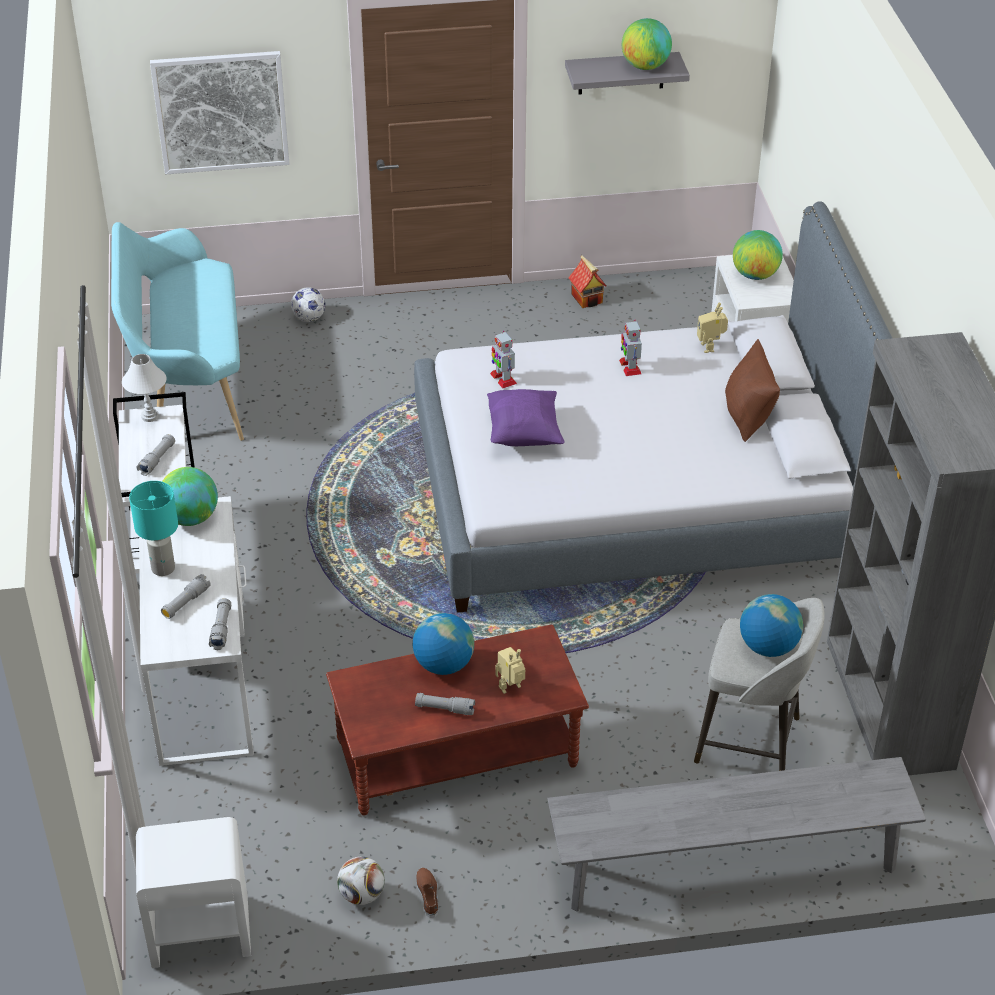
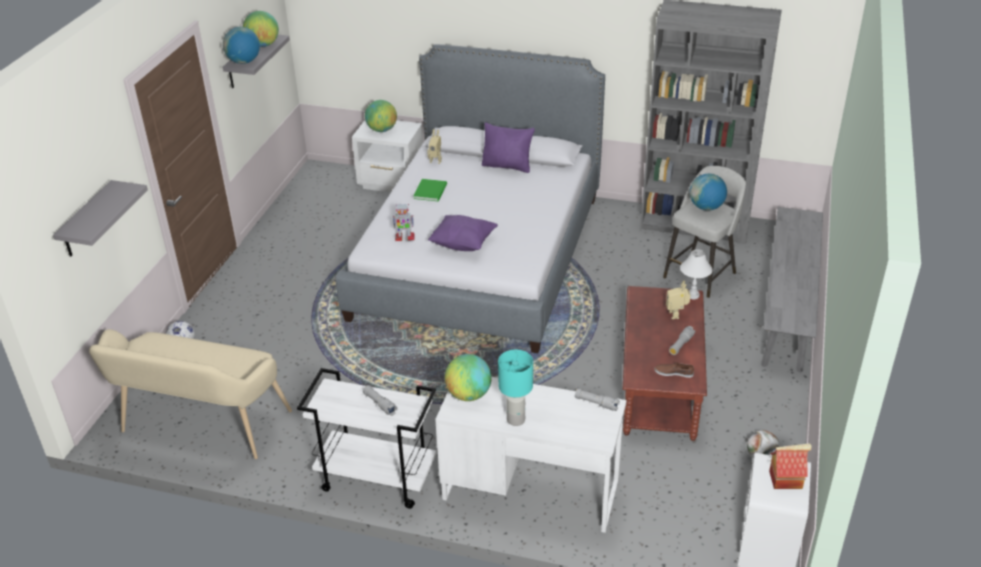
camera: 65 degrees left, 5 degrees down
(150, 416) = (325, 398): white table lamp -> white table lamp (693, 295)
(186, 602) = (559, 415): grey flashlight -> none
(188, 385) = (200, 426): turquoise bench -> beige bench
(221, 112) = (87, 220): picture -> grey shelf
(428, 894) = (770, 428): brown shoe -> brown shoe (673, 372)
(443, 665) = (642, 336): globe -> globe (244, 62)
(587, 298) = (283, 223): toy house -> toy house (786, 479)
(630, 367) = (431, 190): toy robot -> green book
(748, 416) = (507, 166): brown pillow -> purple pillow

